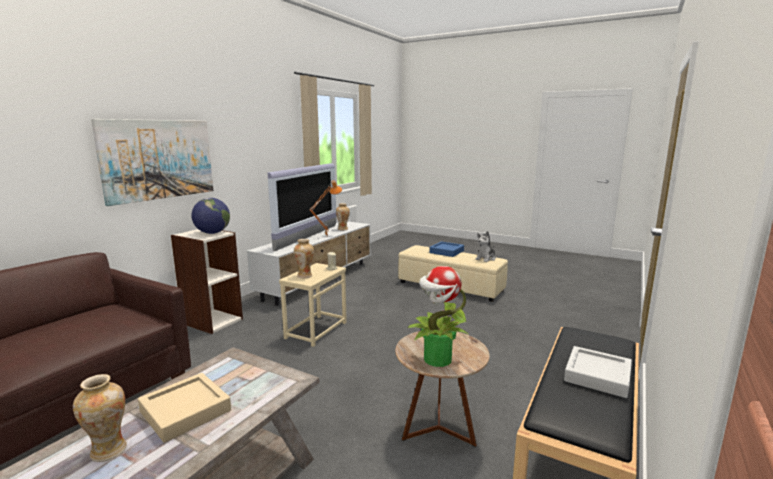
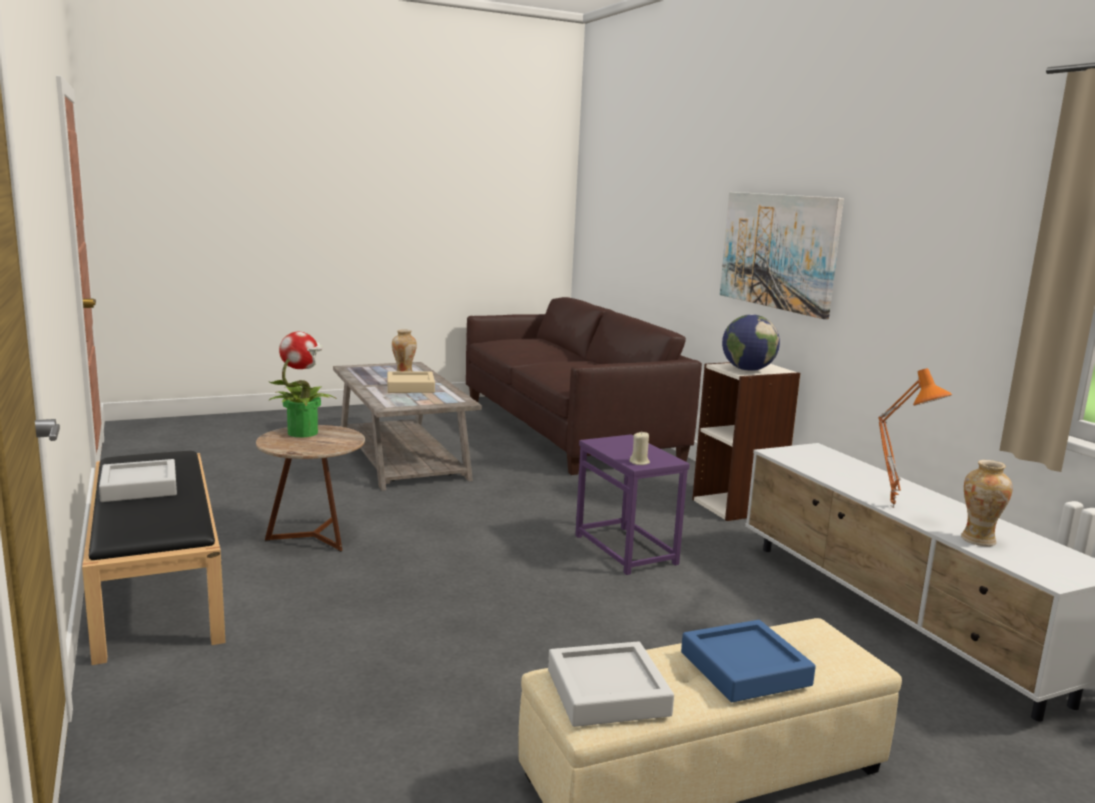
camera: 125 degrees right, 0 degrees up
(305, 276) = (625, 445): vase -> none
(308, 237) = (898, 493): television -> none
(315, 330) = (626, 549): beige side table -> purple side table
(486, 258) = (607, 692): plush toy -> grey tray

